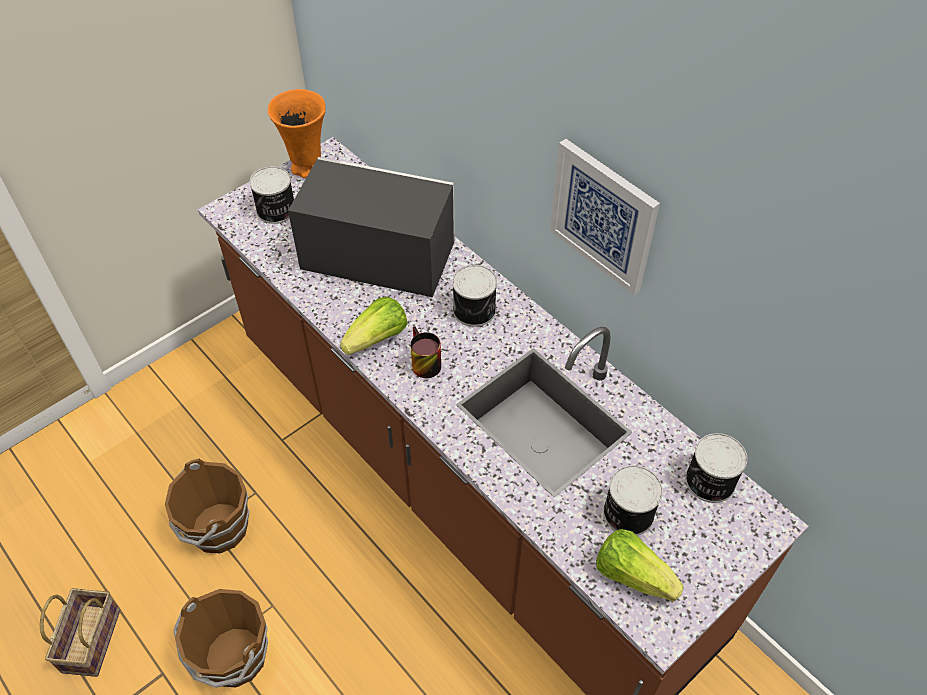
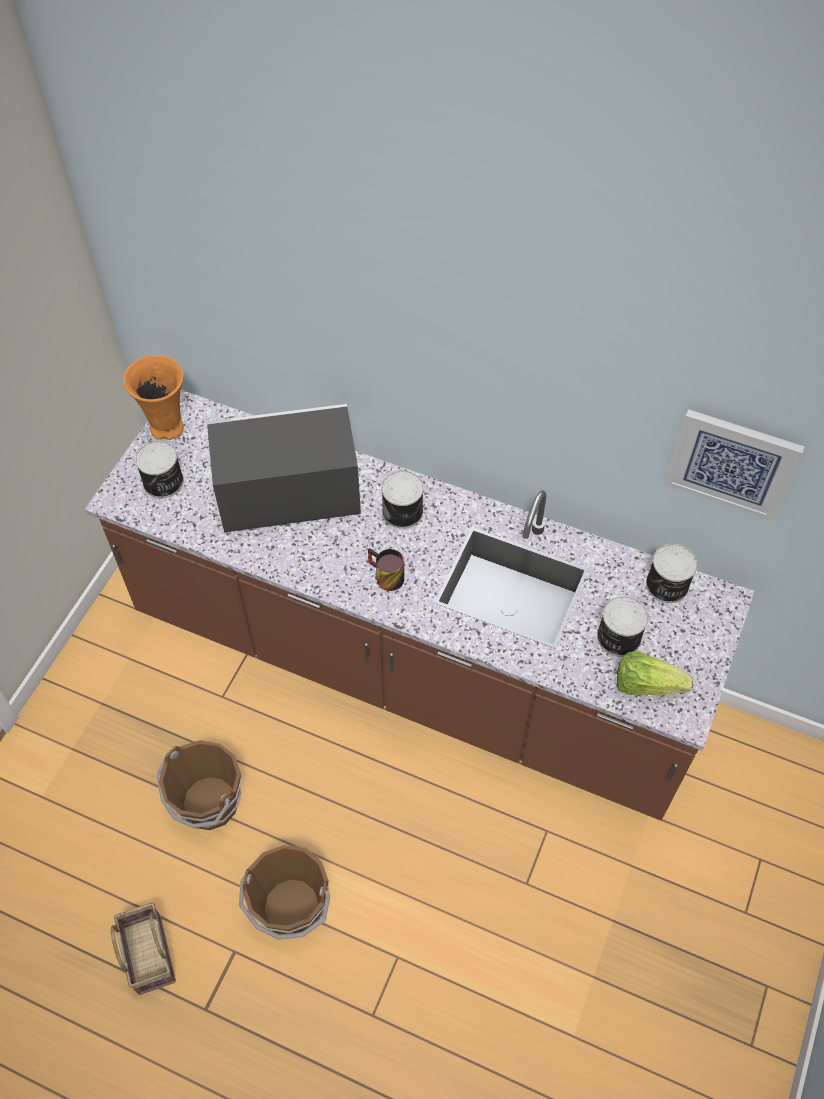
camera: 25 degrees left, 5 degrees up
(377, 339) = (333, 571): lettuce -> none
(603, 216) = (517, 399): picture -> picture (732, 463)

